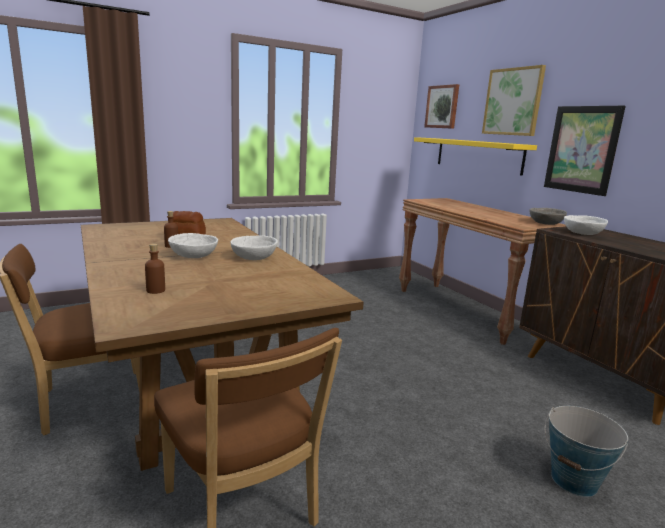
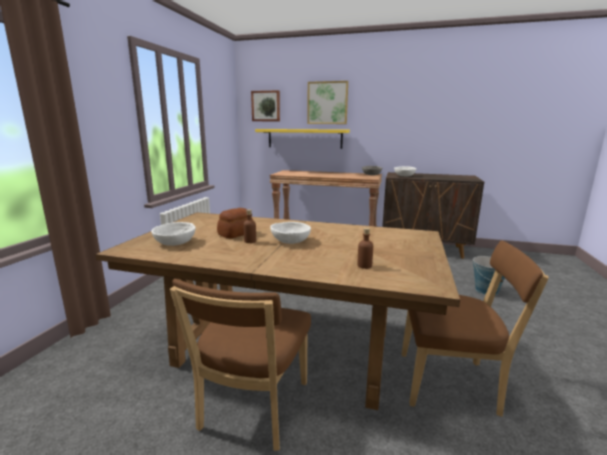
camera: 45 degrees left, 0 degrees up
(254, 257) = (321, 230): white bowl -> white bowl (175, 242)
(582, 149) = (379, 130): picture -> none

